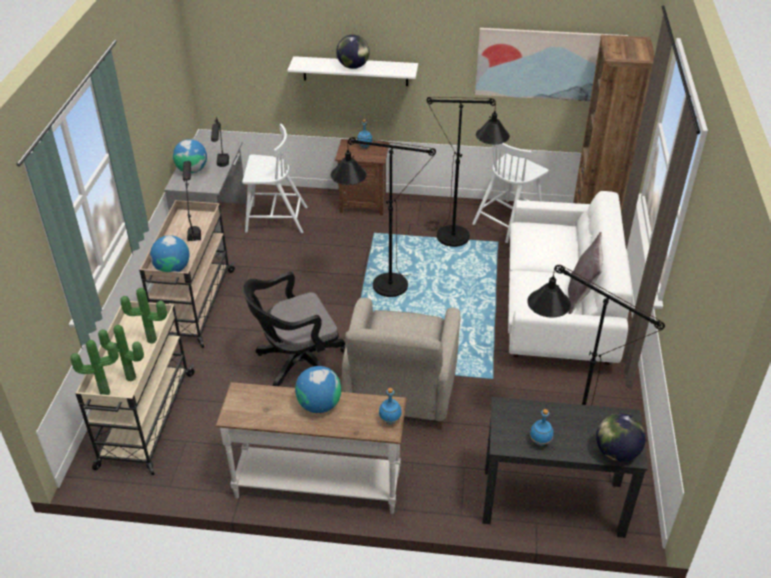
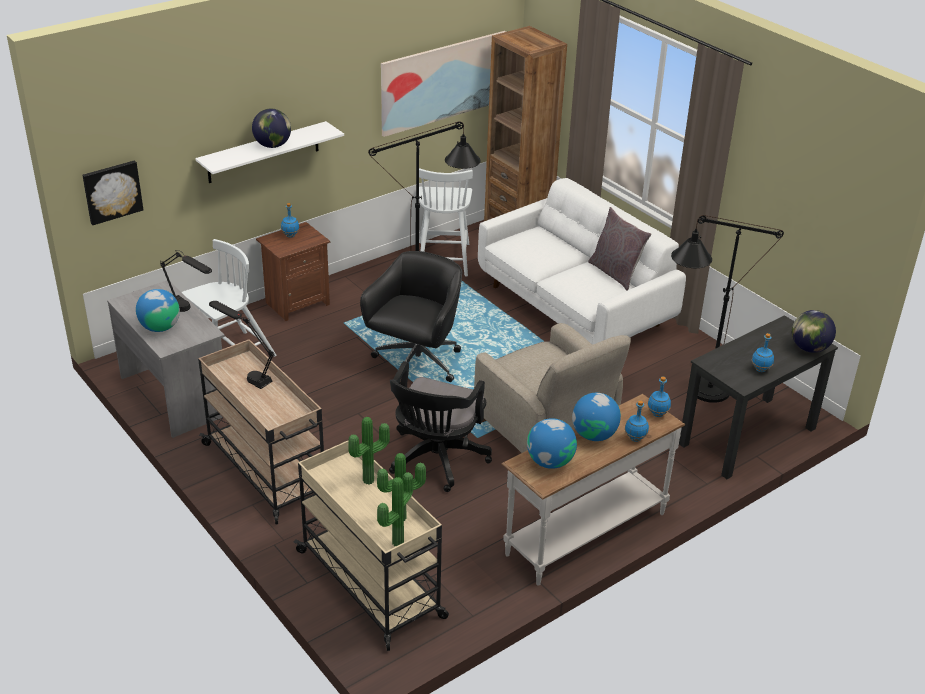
camera: 45 degrees left, 5 degrees down
(172, 269) = (287, 418): globe -> globe (550, 461)
(222, 60) = (112, 191): none -> picture
(343, 427) = (635, 438): none -> blue bottle
(380, 288) = (416, 364): black floor lamp -> black office chair

